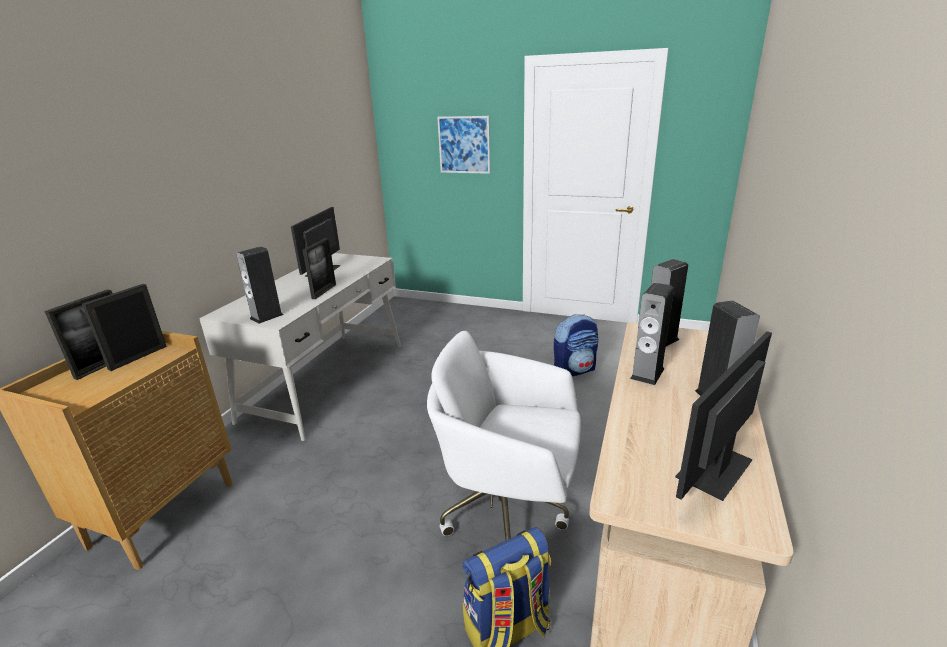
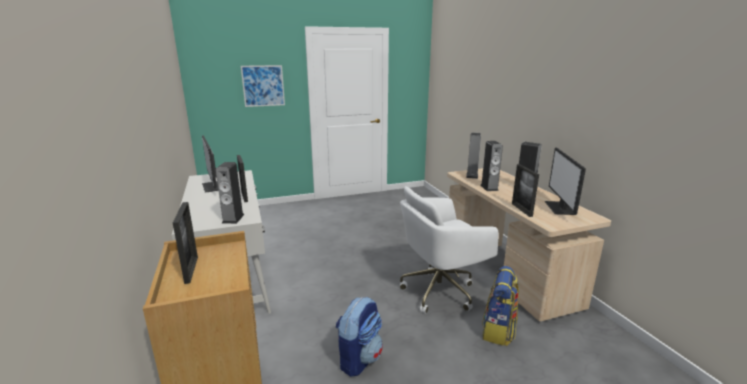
camera: 40 degrees left, 5 degrees down
(138, 357) = (210, 257): picture frame -> picture frame (521, 210)
(574, 370) = (385, 220): backpack -> backpack (359, 358)

